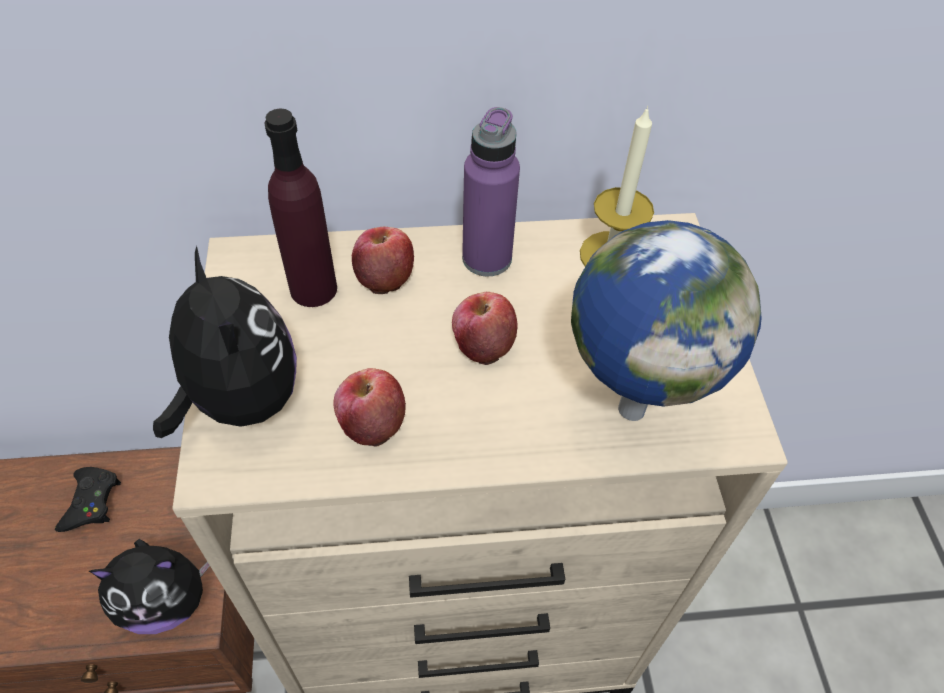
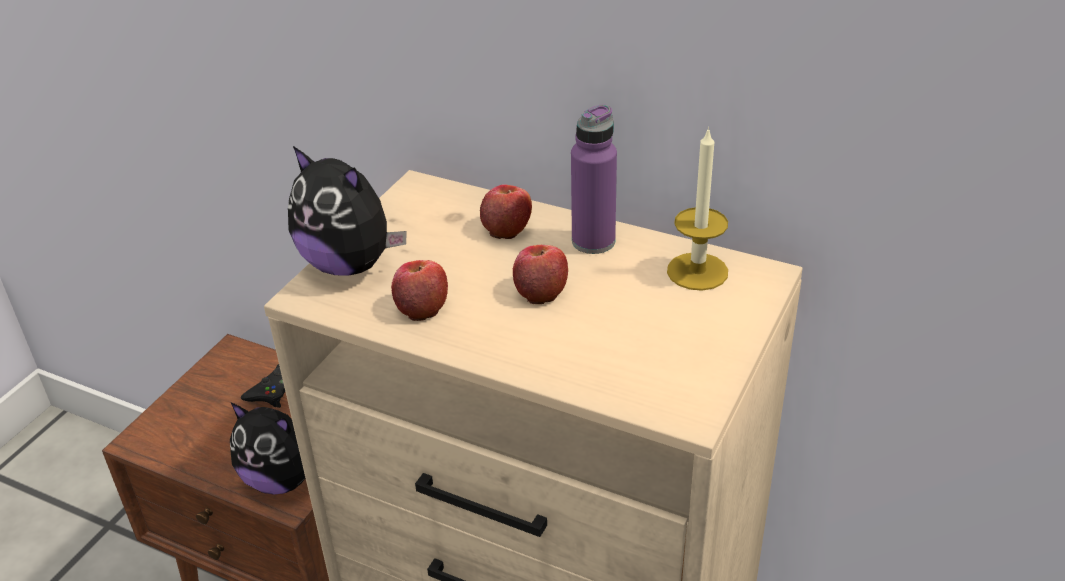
camera: 35 degrees right, 15 degrees down
(240, 400) = (350, 264): plush toy -> plush toy turned 120 degrees clockwise
(313, 289) = (451, 220): purple bottle -> none
(631, 407) = (616, 366): globe -> none

